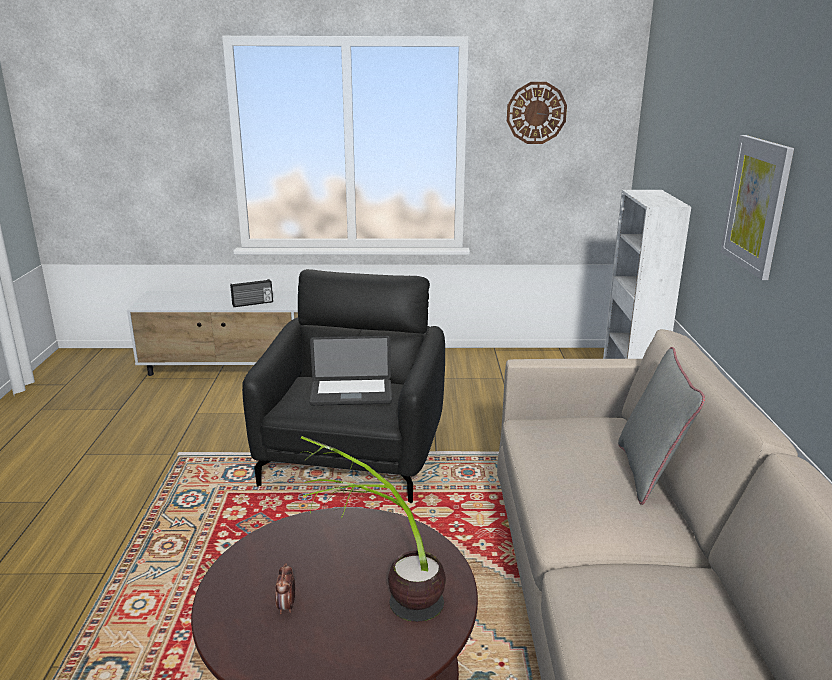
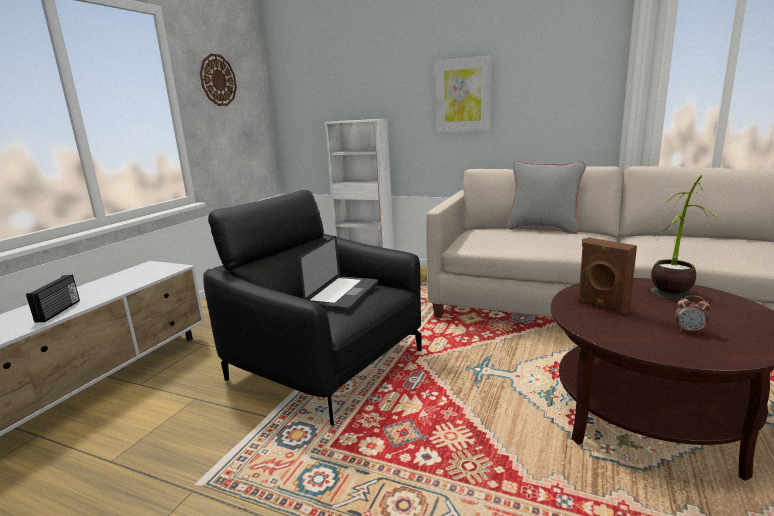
camera: 65 degrees left, 5 degrees down
(344, 542) = (602, 306): none -> brown speaker

